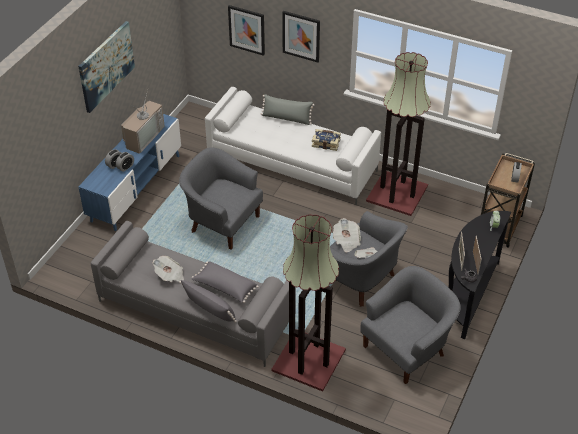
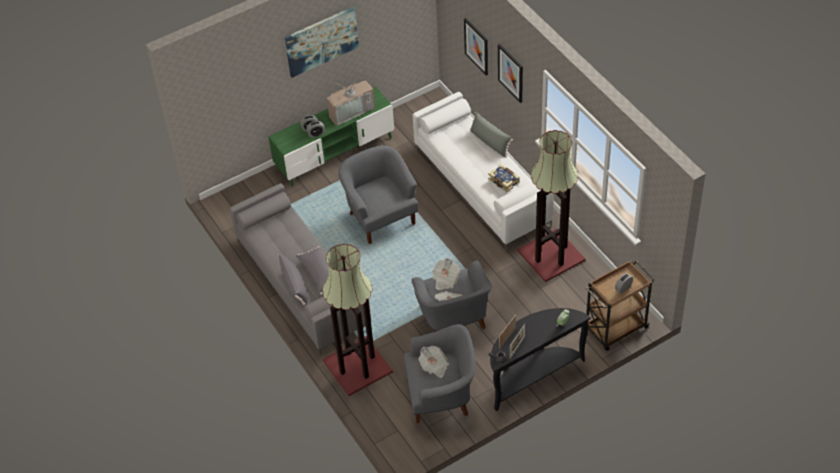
camera: 35 degrees right, 5 degrees up
(136, 187) = (335, 153): blue tv stand -> green tv stand
(170, 275) = (286, 245): newspaper -> newspaper (434, 366)

